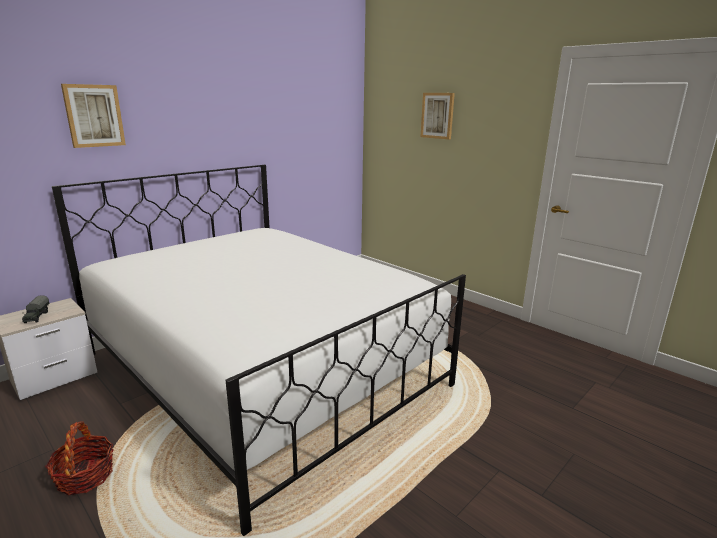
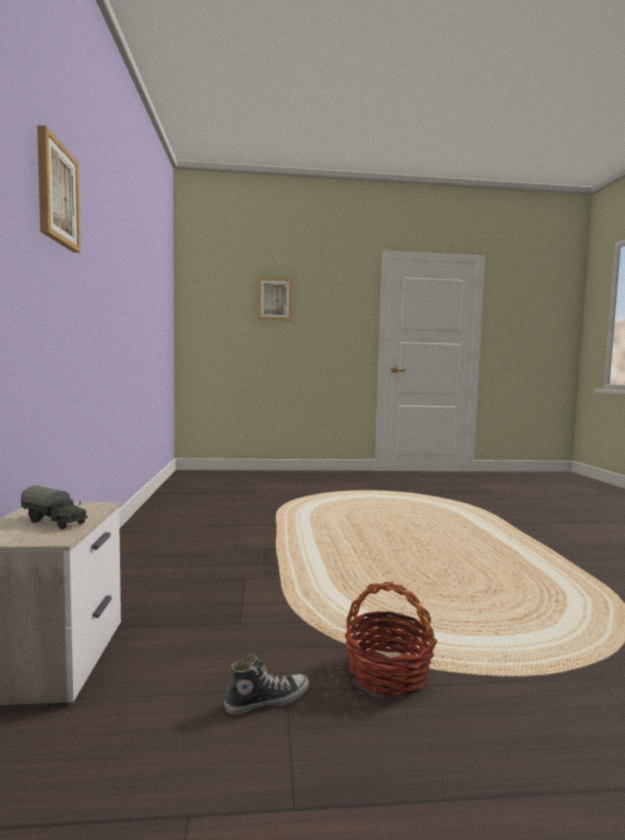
camera: 50 degrees left, 15 degrees down
(41, 447) = (267, 700): none -> shoe
(262, 369) = (299, 543): white bed -> none

